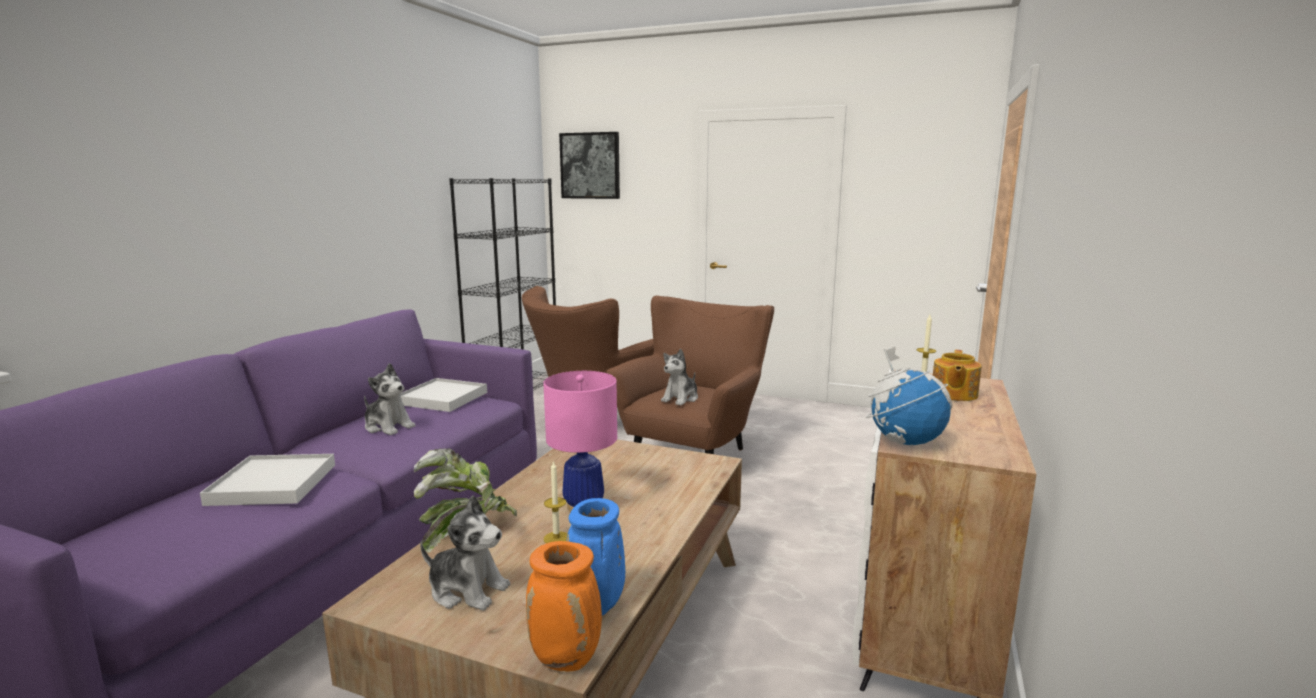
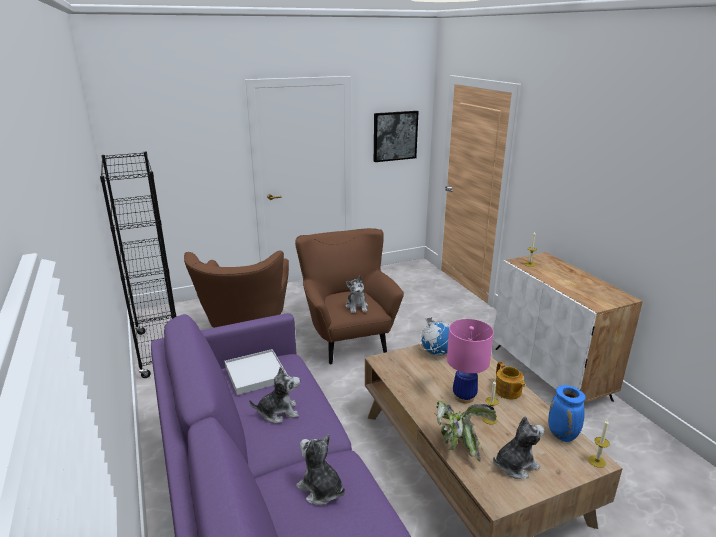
camera: 45 degrees left, 10 degrees up
(272, 484) = (320, 490): white tray -> plush toy
(567, 659) = (597, 461): orange vase -> candle
(590, 166) = (147, 128): picture -> picture (395, 136)
(905, 442) = (593, 303): globe -> globe (436, 352)
(953, 394) = (552, 268): teapot -> teapot (508, 391)

